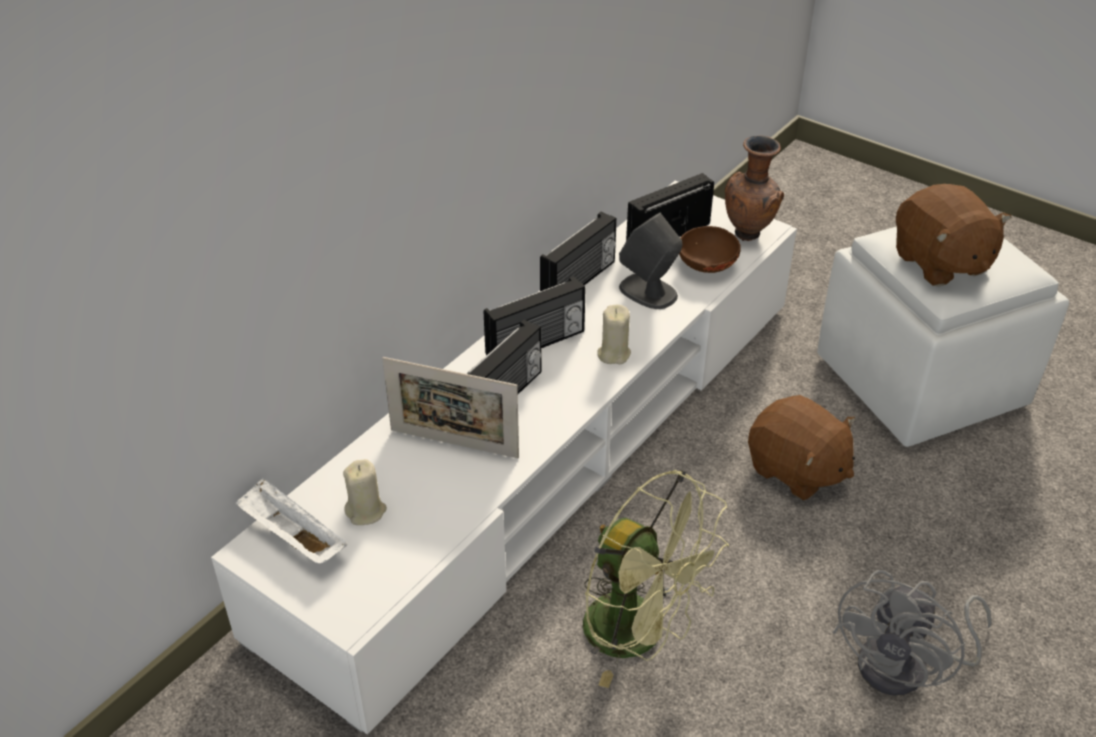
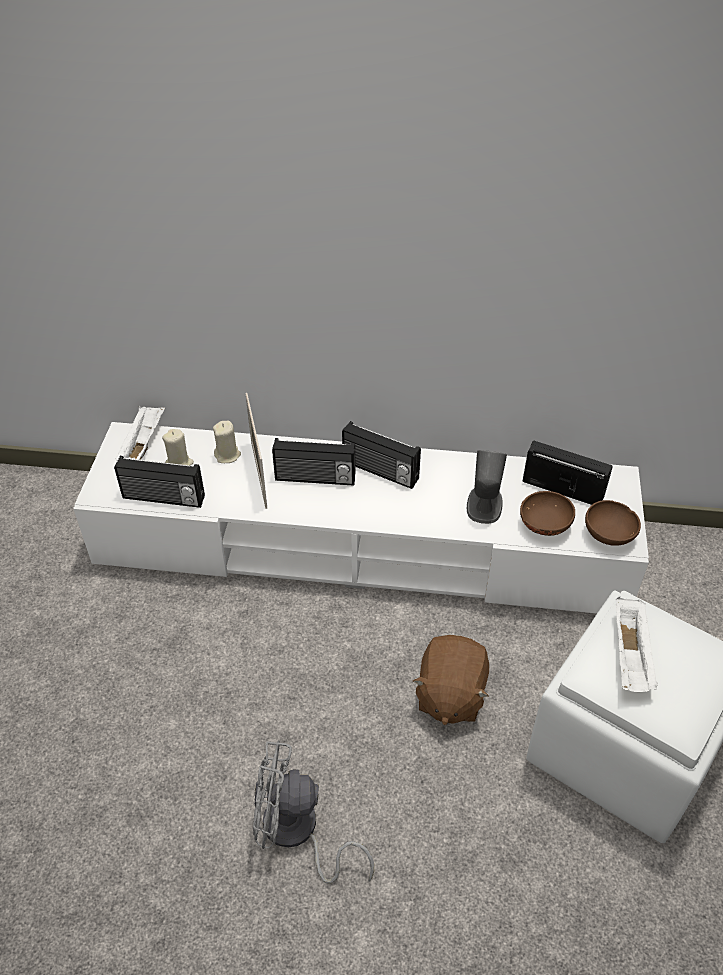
camera: 60 degrees right, 5 degrees up
(579, 281) = (464, 465): radio -> radio (163, 498)
(613, 354) = (401, 513): beige candle -> beige candle (227, 455)
(640, 634) = (236, 661): green fan -> none
(749, 234) = (609, 535): brown vase -> brown bowl
(940, 263) = (630, 656): brown plush toy -> white tray

